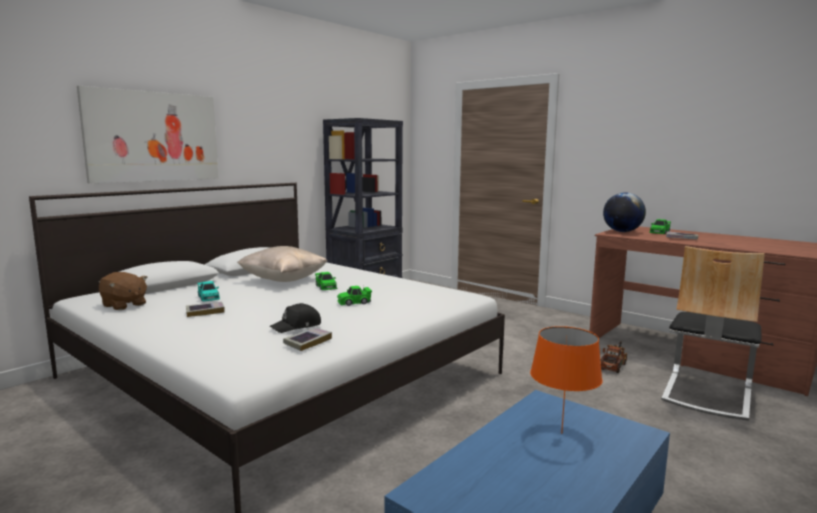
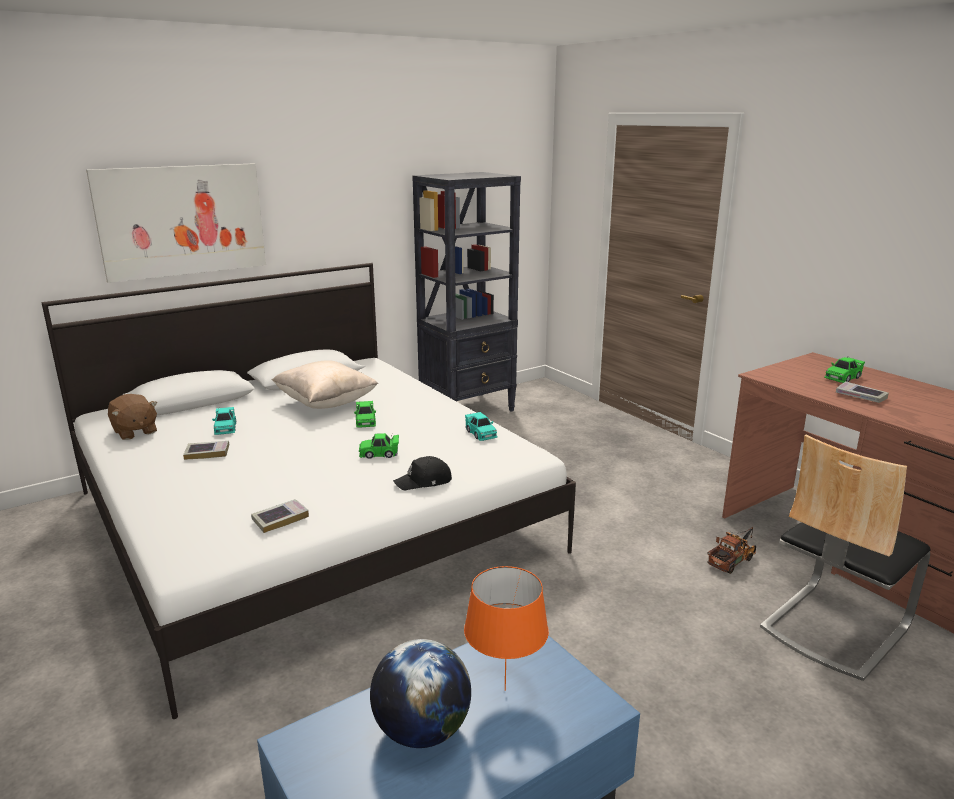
camera: 15 degrees right, 10 degrees up
(297, 326) = (285, 491): black cap -> black cap (424, 482)
(422, 288) = (480, 433): none -> turquoise toy car
(622, 232) = (786, 371): globe -> globe (422, 731)

